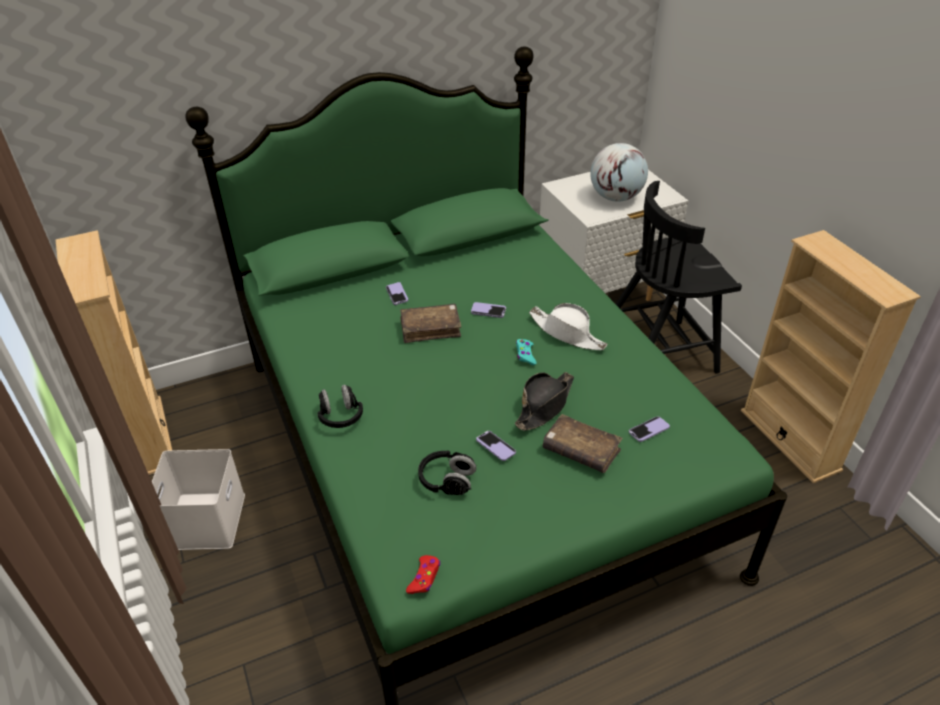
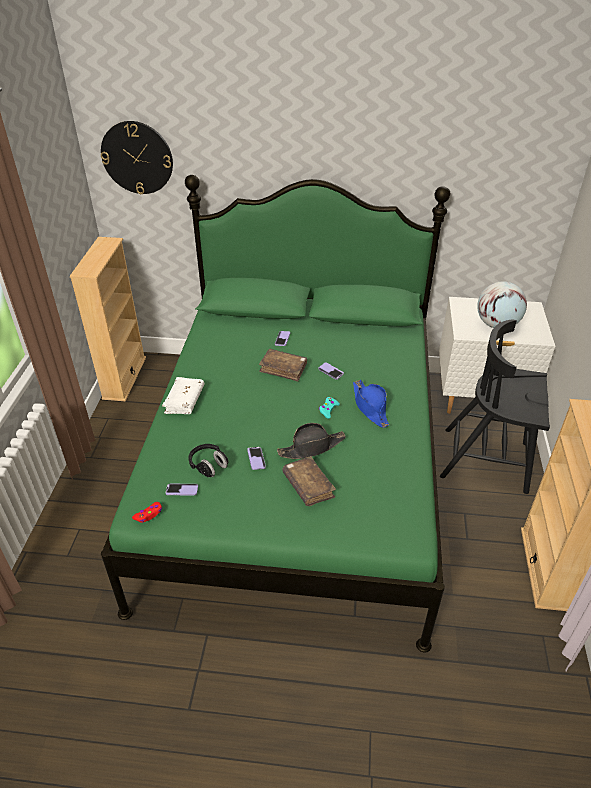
camera: 30 degrees right, 0 degrees up
(98, 101) = (137, 158): none -> wall clock
(206, 522) = (118, 440): white storage box -> none
(340, 416) = (184, 401): black headphones -> white book
(567, 333) = (370, 407): white hat -> blue hat
(649, 430) = (366, 494): phone -> phone (182, 490)

